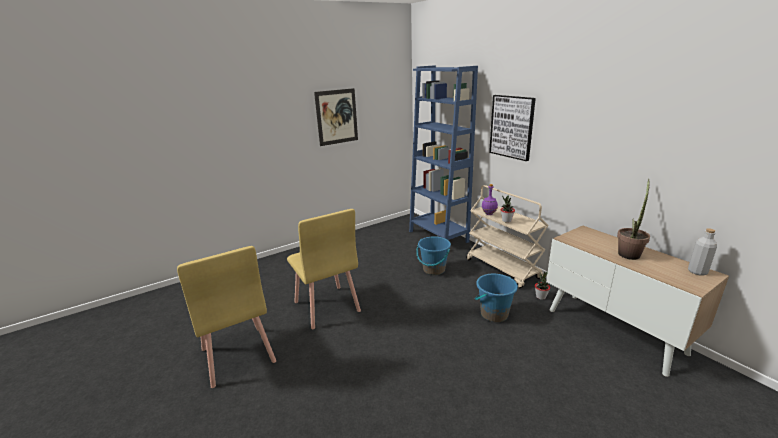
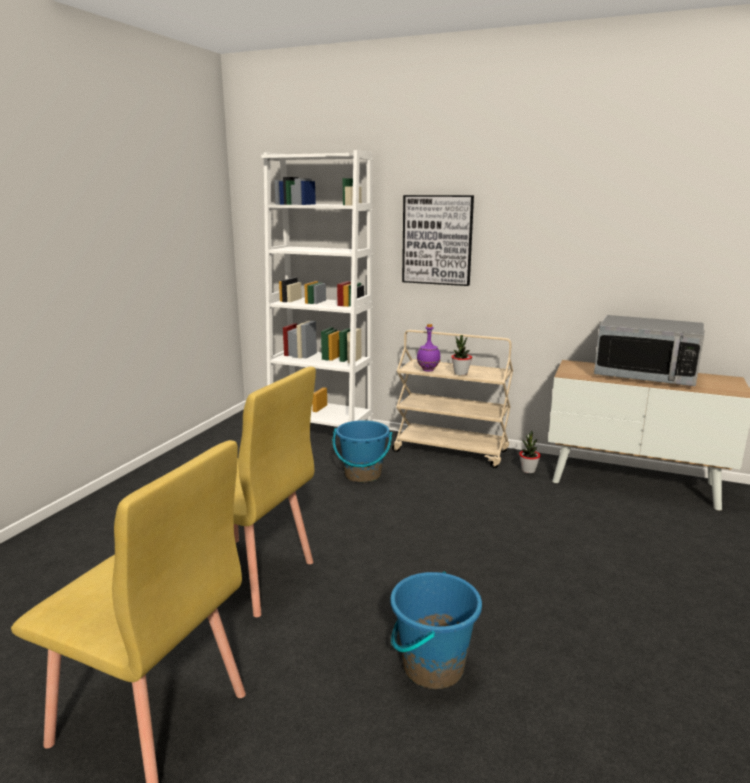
camera: 35 degrees left, 5 degrees down
(337, 117) = (129, 236): picture -> none
(438, 236) = (321, 432): blue bookcase -> white bookcase
(494, 314) = (499, 505): blue bucket -> blue bucket (432, 667)
(629, 253) = (645, 375): potted plant -> microwave
(697, 272) = (719, 379): grey bottle -> none

